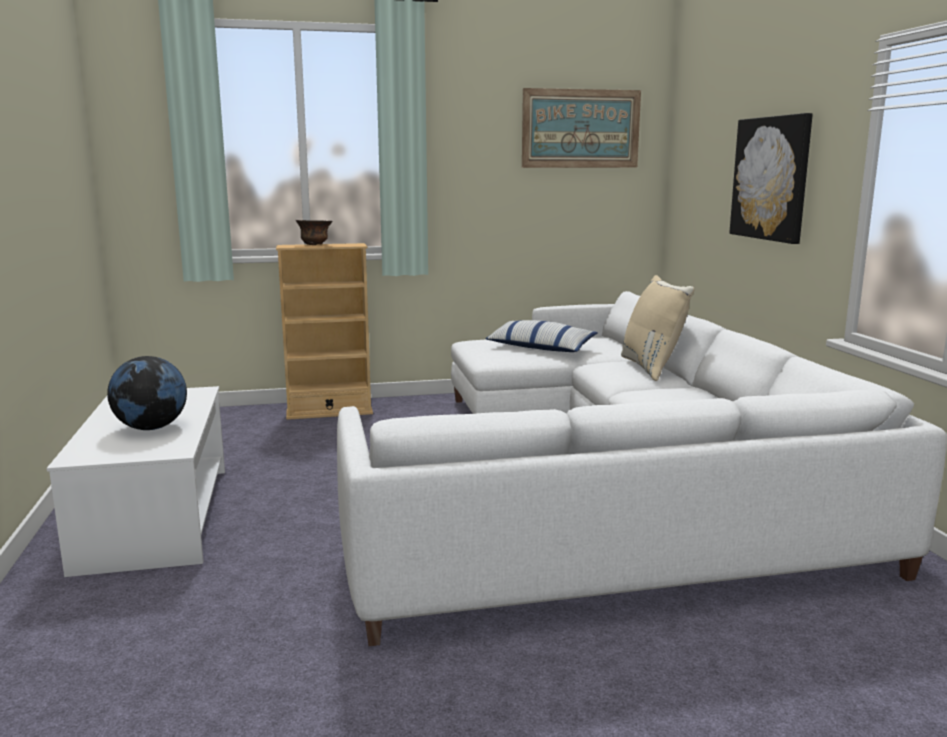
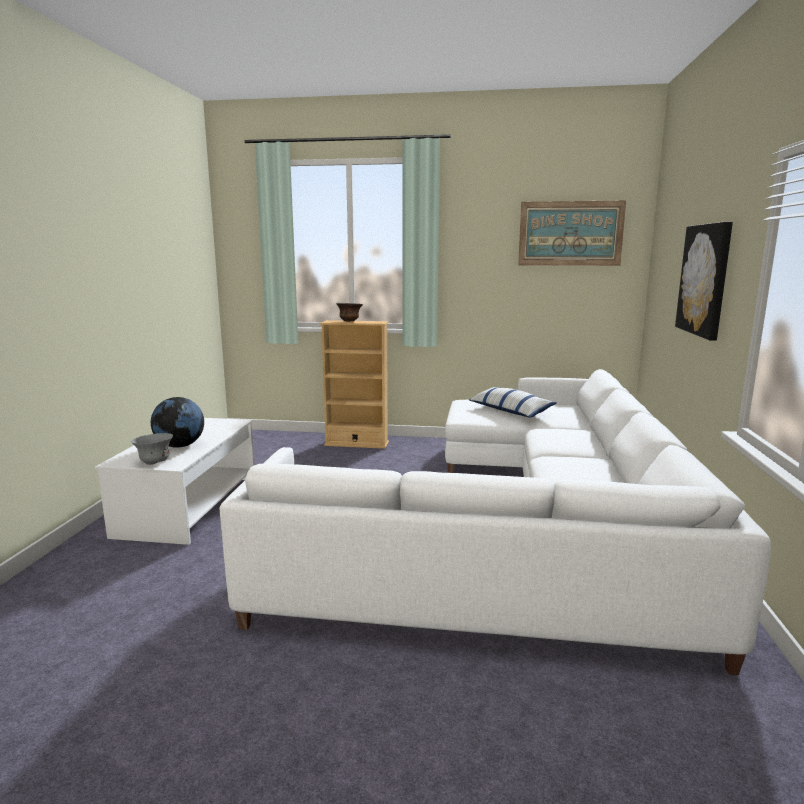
camera: 20 degrees right, 0 degrees up
(139, 452) = (154, 462): none -> grey bowl
(653, 368) = (587, 438): beige pillow -> none

